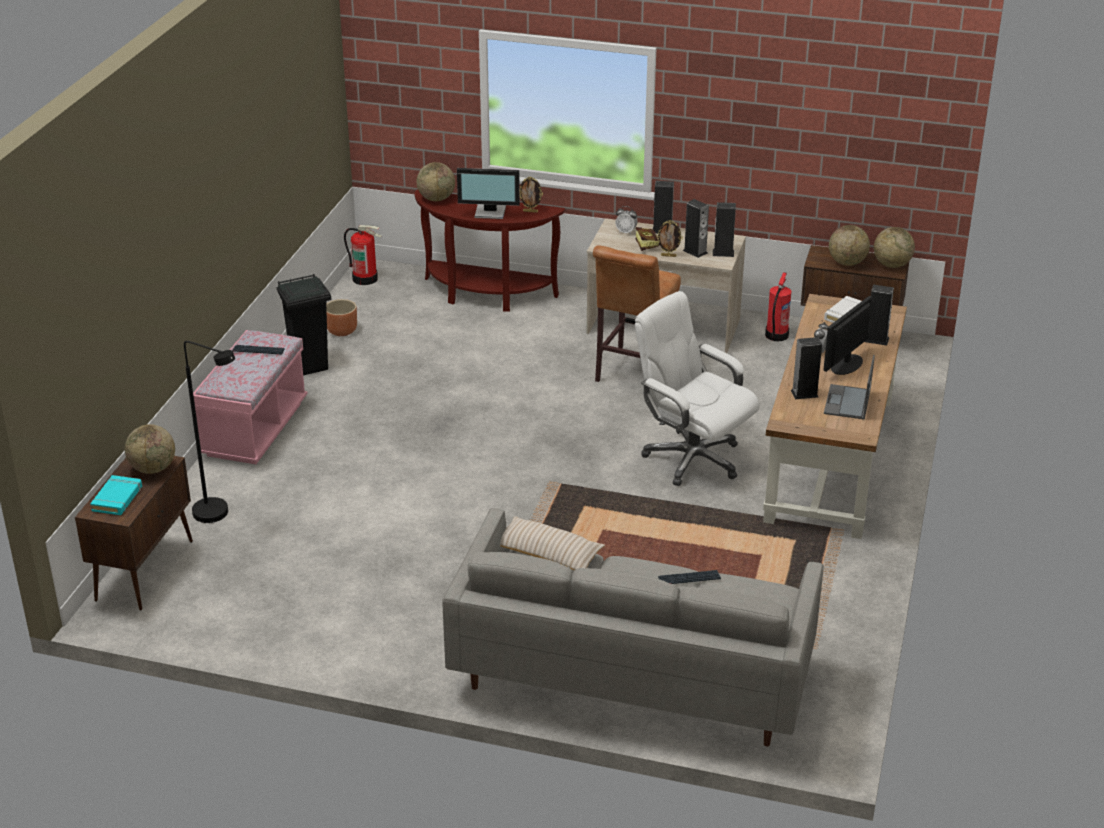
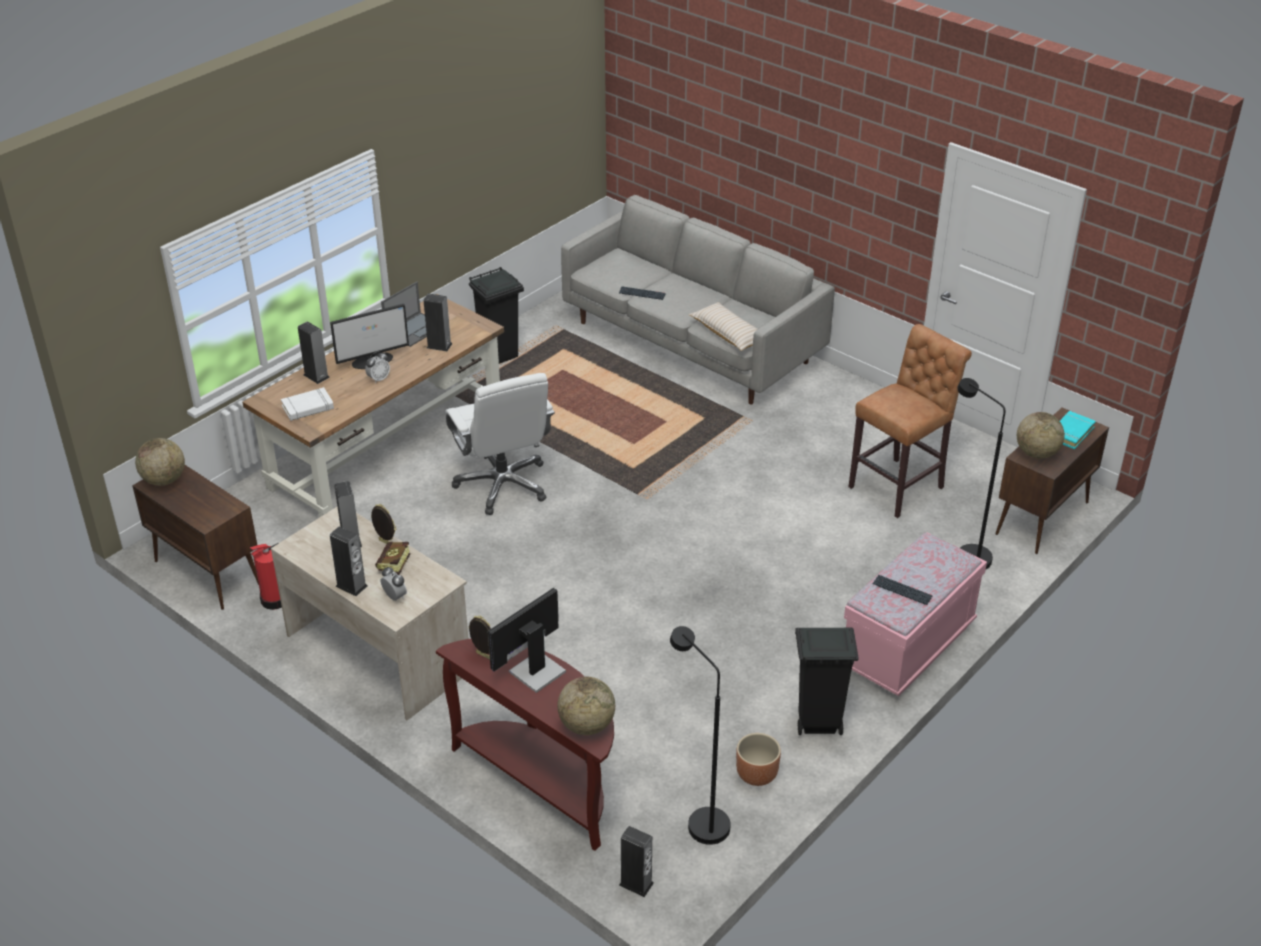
camera: 155 degrees left, 5 degrees up
(365, 279) = (681, 878): fire extinguisher -> none
(368, 303) = (700, 820): none -> black floor lamp
(490, 212) = (535, 671): monitor -> monitor turned 75 degrees counterclockwise
(633, 374) = (471, 596): brown stool -> brown stool (900, 486)
(723, 253) = (324, 529): speaker -> speaker (636, 884)
(837, 589) = (500, 355): none -> black trash can
(847, 263) = (203, 496): globe -> none

